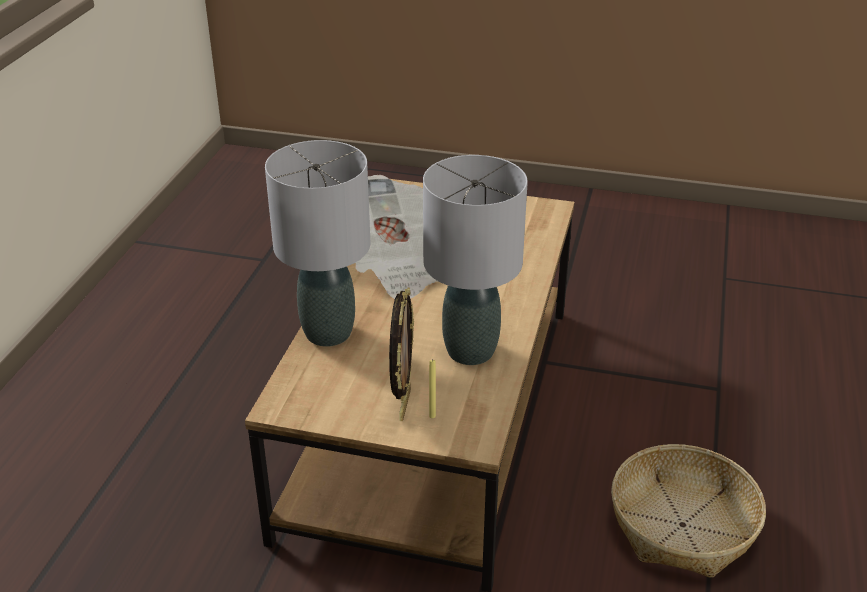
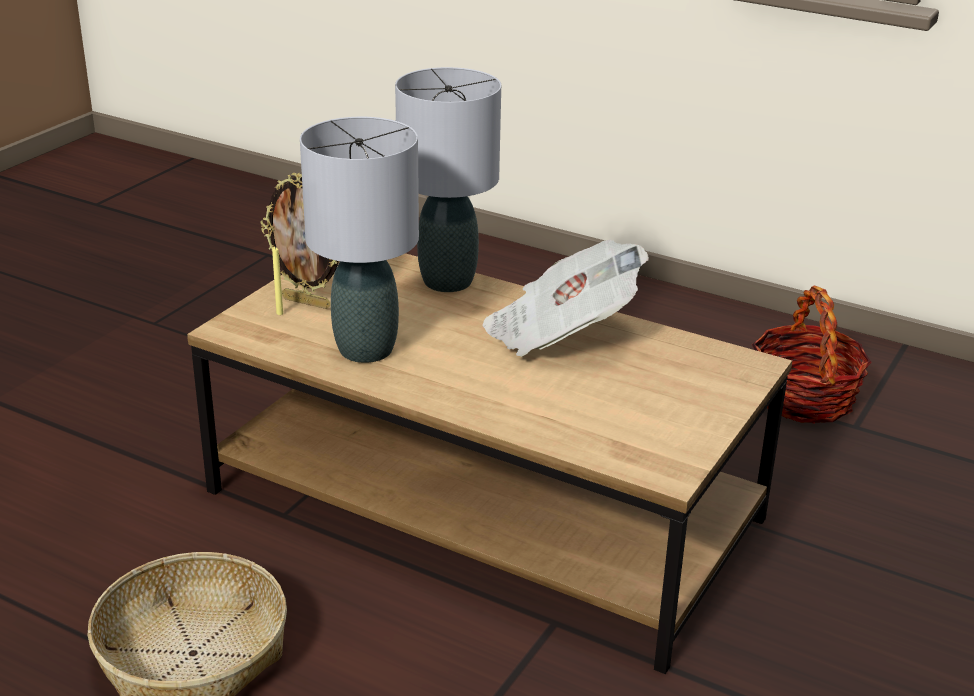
camera: 105 degrees right, 5 degrees down
(230, 281) = (804, 398): none -> basket

